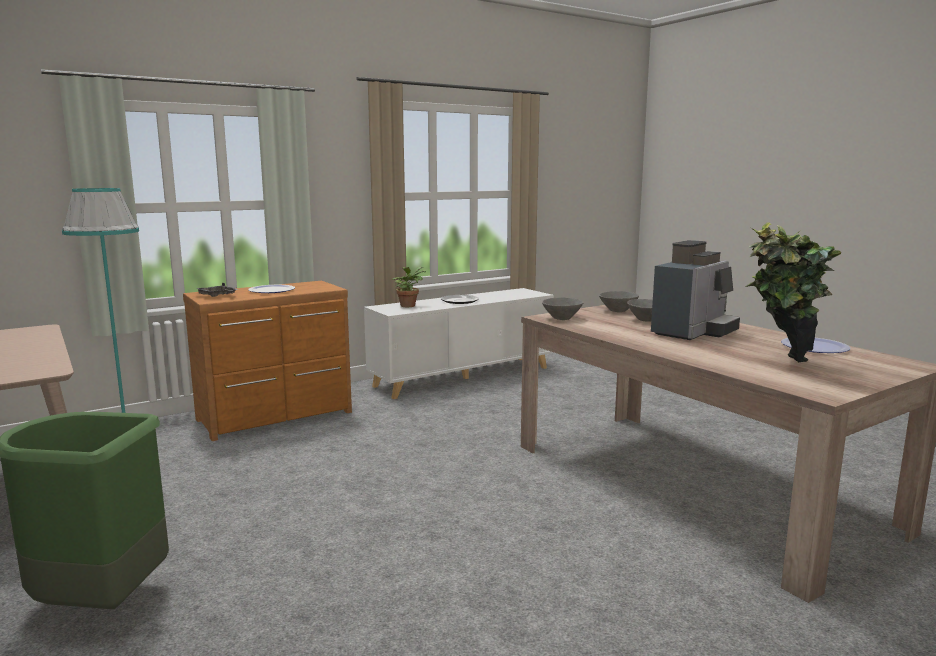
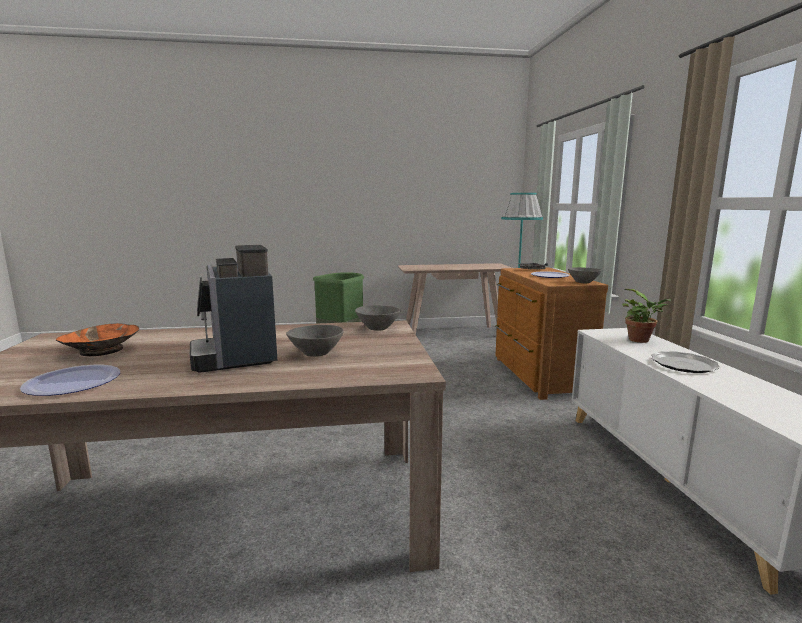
camera: 115 degrees right, 0 degrees up
(617, 310) = (383, 354): grey bowl -> grey bowl (583, 282)
(781, 363) = (102, 350): potted plant -> orange bowl

